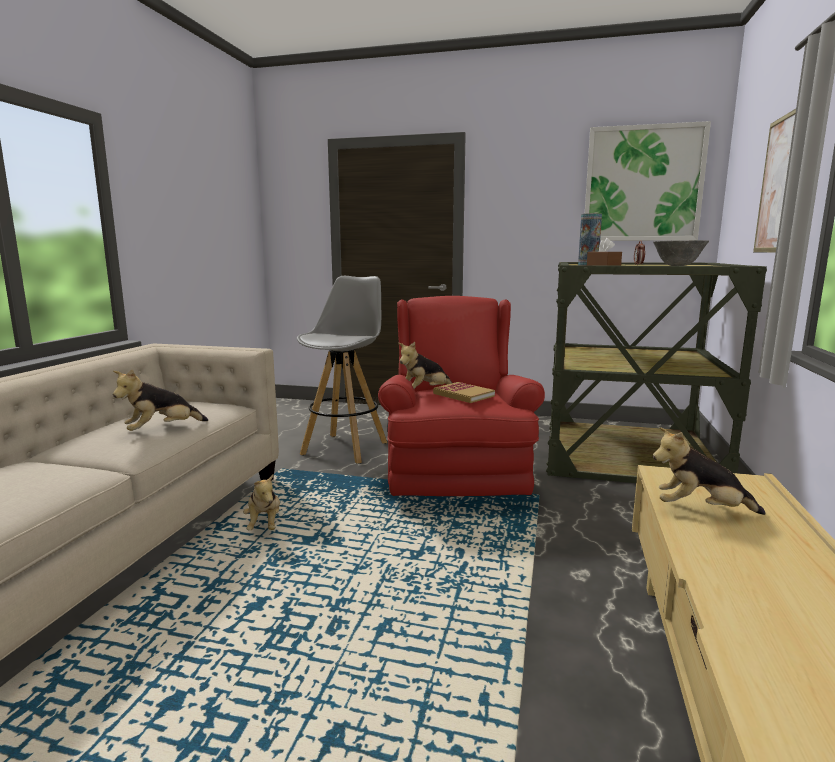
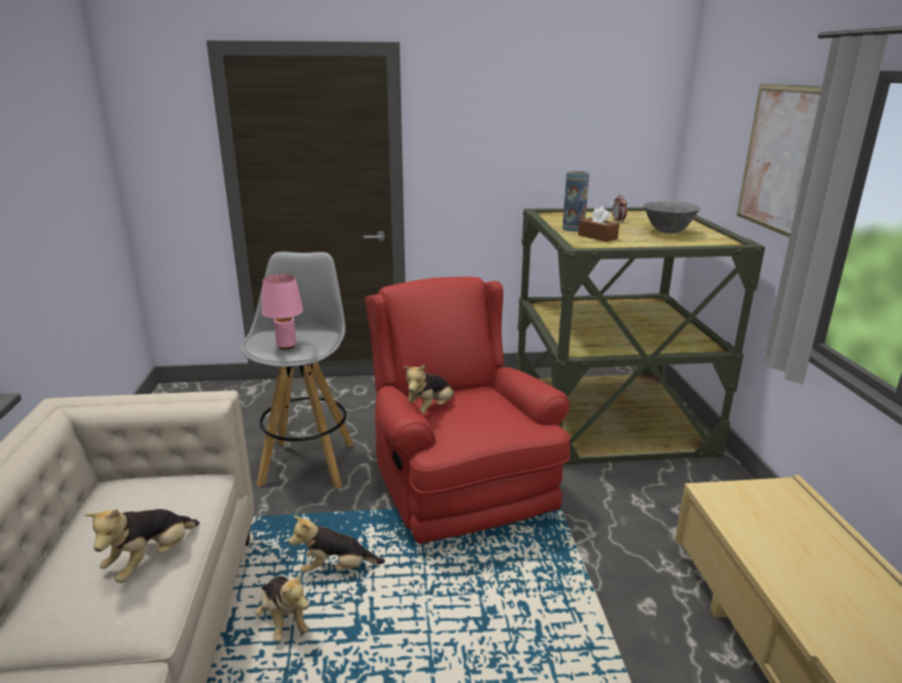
camera: 20 degrees left, 10 degrees up
(329, 338) = (286, 346): none -> pink table lamp
(463, 395) = (483, 416): book -> none
(643, 184) = (605, 114): picture -> none
(700, 510) = (773, 545): plush toy -> plush toy (337, 569)

